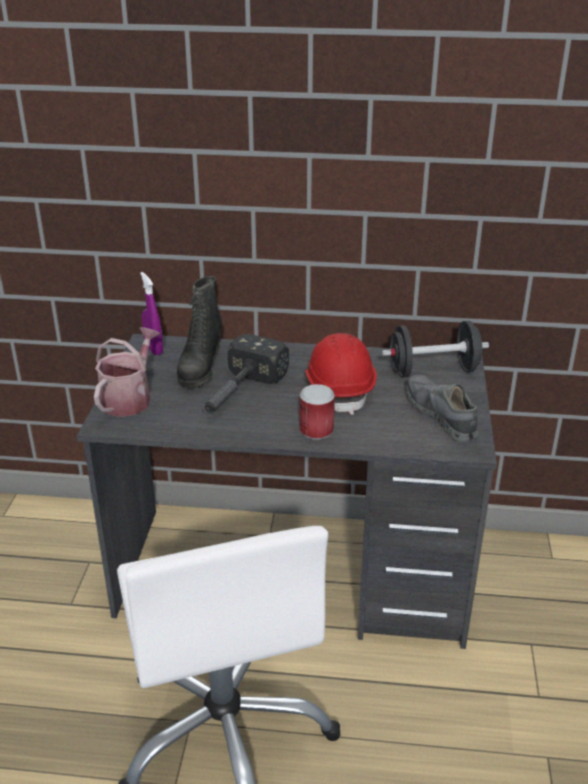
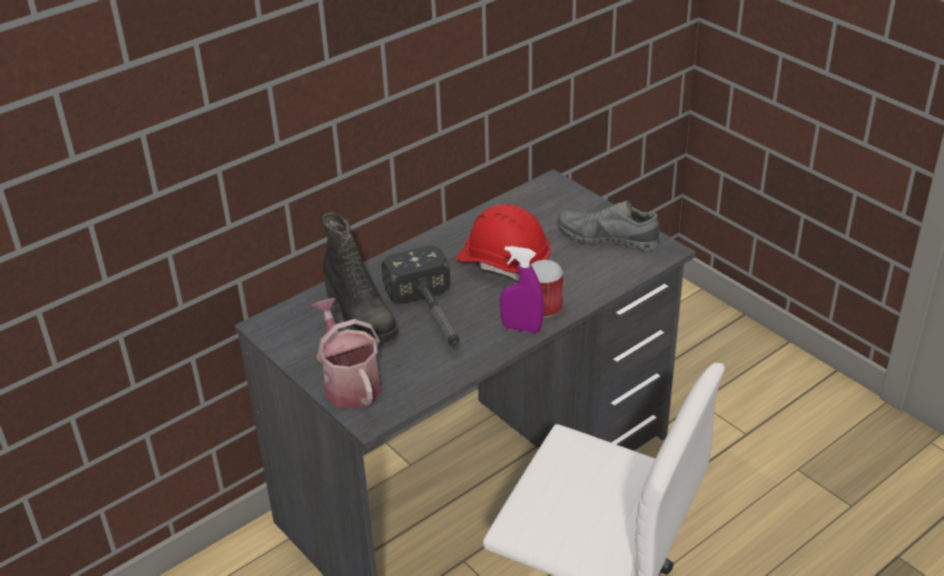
camera: 45 degrees left, 5 degrees up
(153, 349) = (284, 326): purple spray bottle -> purple spray bottle (521, 328)
(433, 371) = (544, 204): black dumbbell -> none

